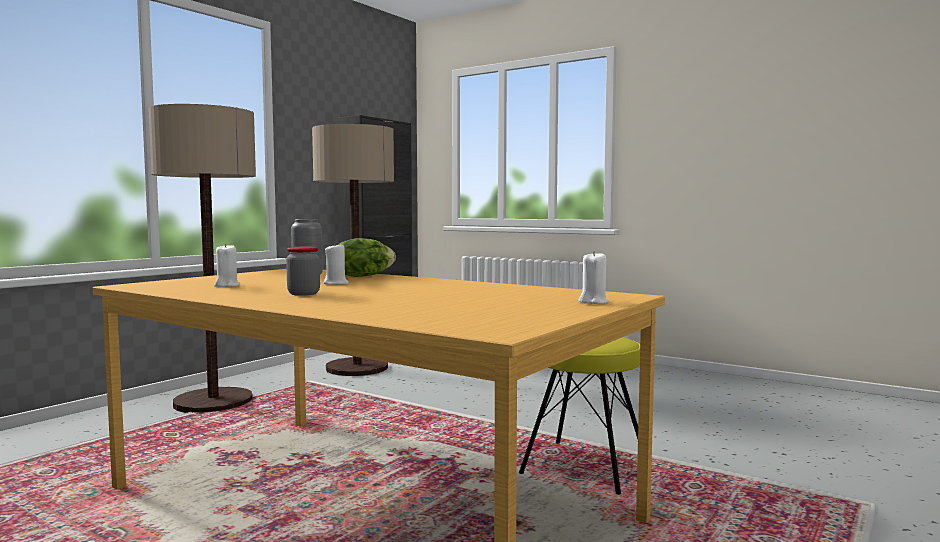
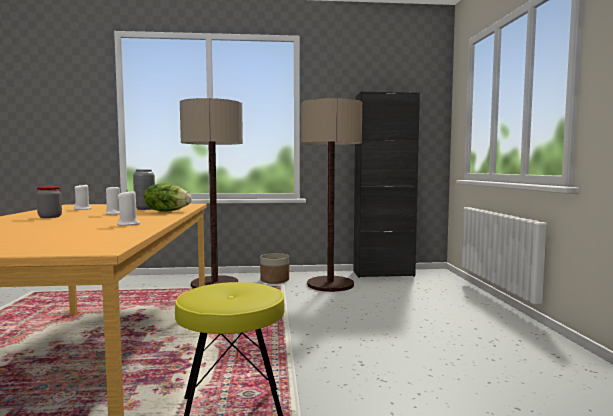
camera: 50 degrees right, 0 degrees up
(278, 379) = (274, 280): none -> planter
(593, 302) = (34, 248): white candle -> white candle (128, 224)

